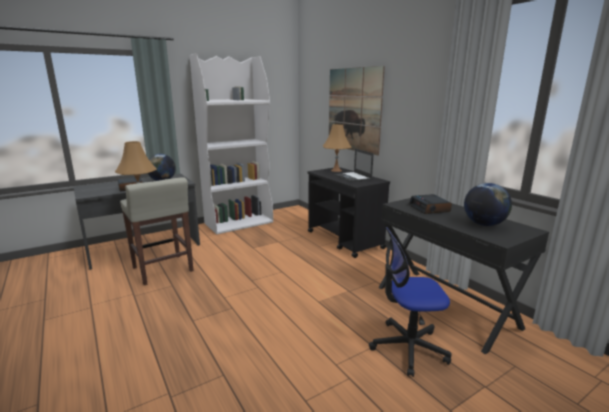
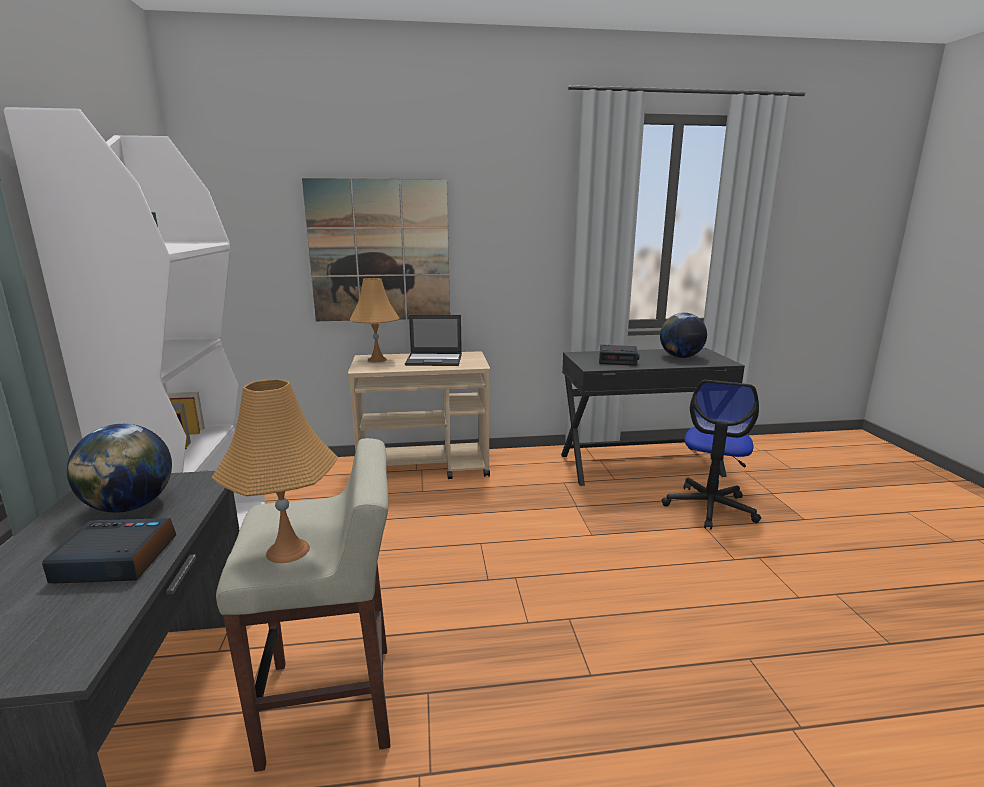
camera: 65 degrees left, 0 degrees up
(345, 240) = (425, 467): black cart -> beige cart

